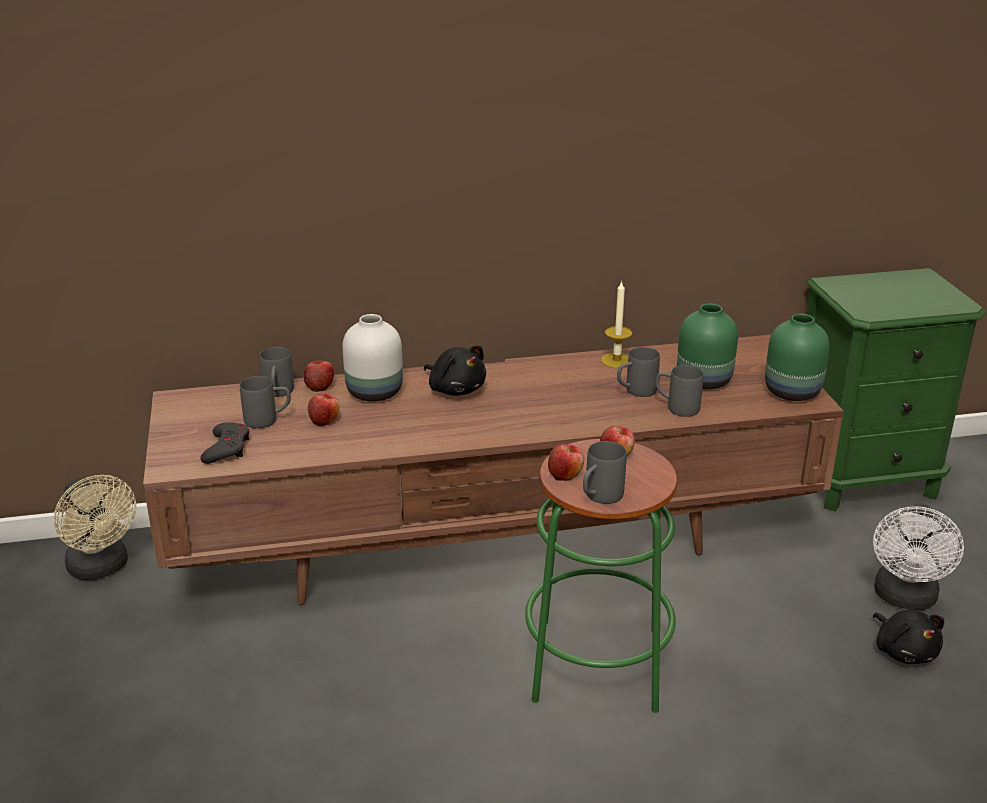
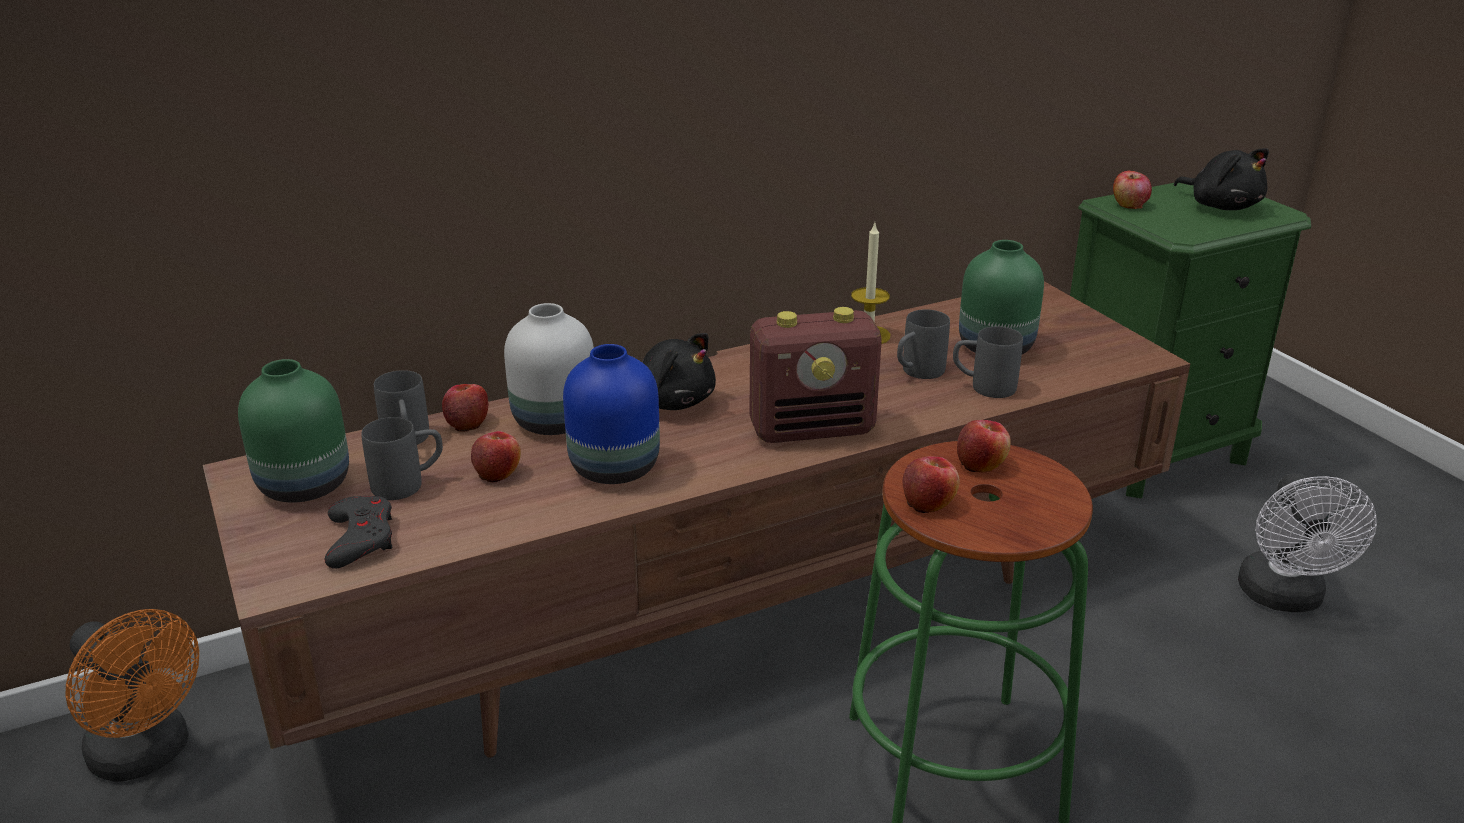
camera: 15 degrees left, 0 degrees up
(102, 568) = (148, 755): beige fan -> orange fan
(399, 428) = (617, 468): none -> blue vase
(540, 420) = (813, 429): none -> radio
(599, 498) = (998, 530): grey mug -> none
(792, 393) = (1114, 349): green vase -> green vase (303, 487)
(844, 285) = (1129, 205): none -> apple
(904, 651) = (1323, 669): black plush toy -> black plush toy (1221, 206)

